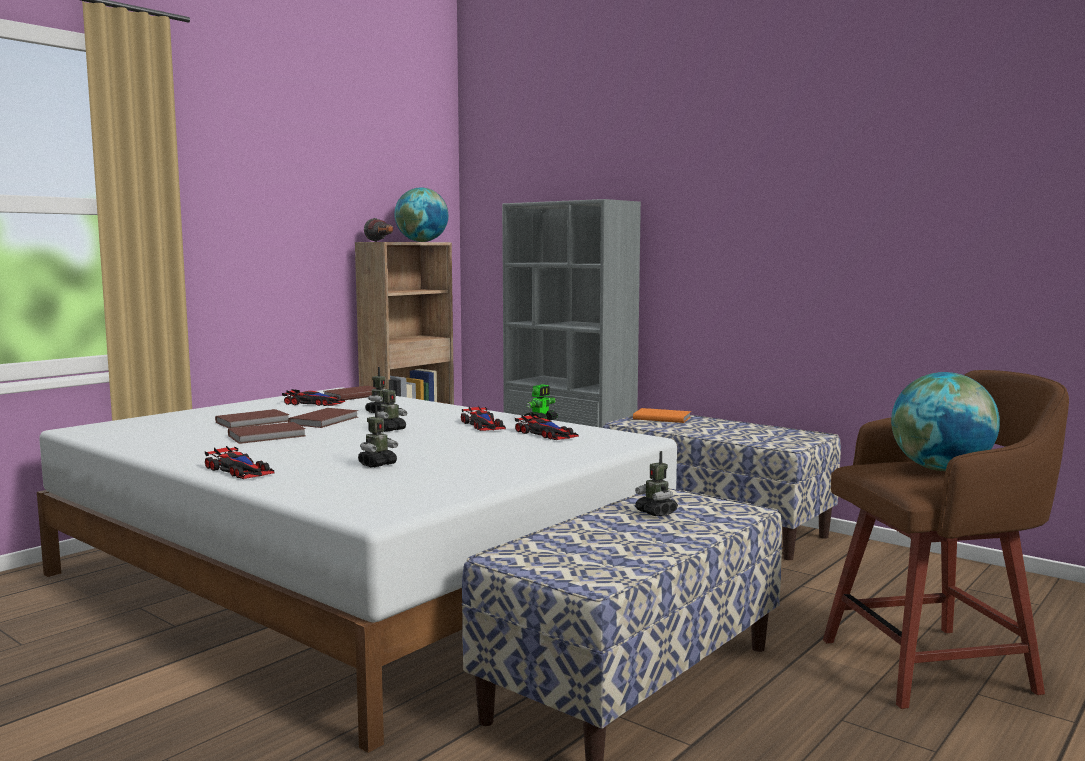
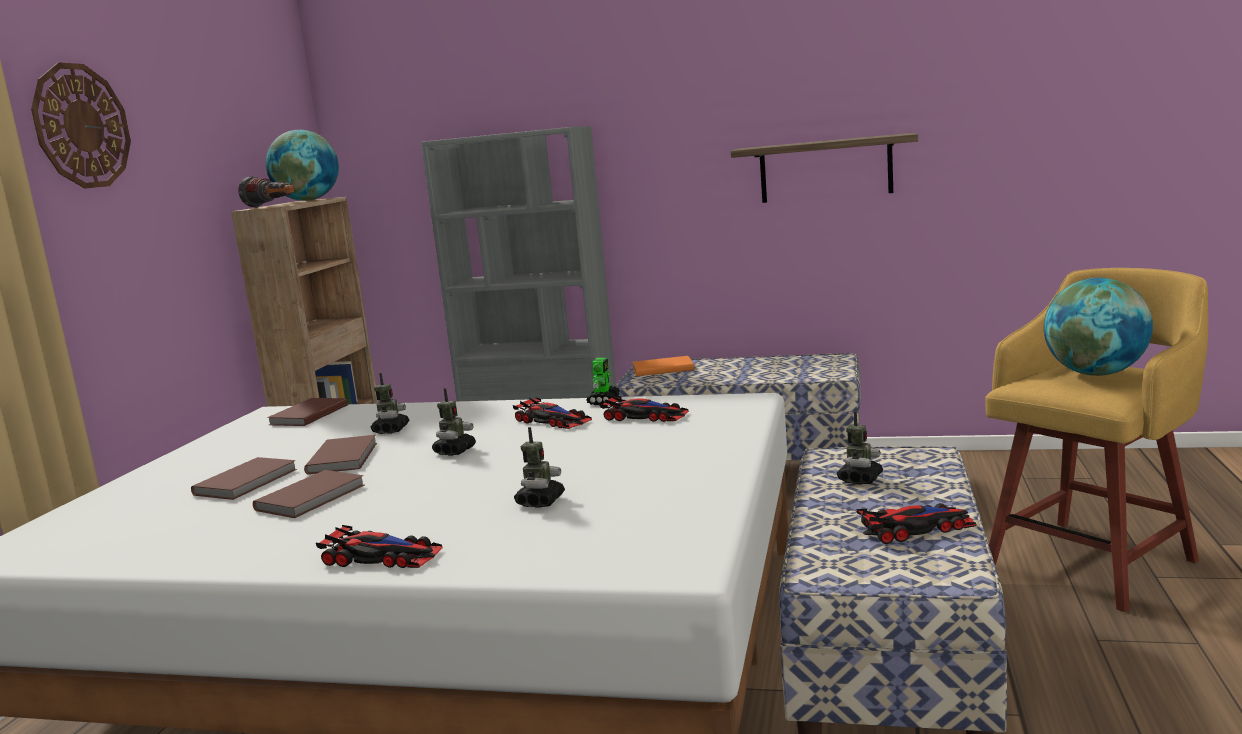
camera: 25 degrees left, 5 degrees up
(240, 169) = (81, 126): none -> wall clock
(314, 403) = (276, 437): toy car -> toy car (916, 528)
(656, 512) = (860, 479): toy robot -> toy robot turned 90 degrees counterclockwise
(832, 256) = (825, 169): none -> shelf
(934, 665) = (1094, 561): brown stool -> yellow stool

